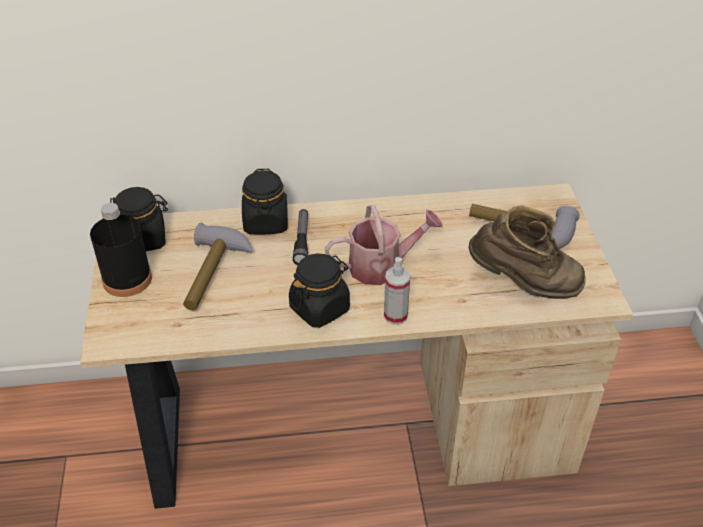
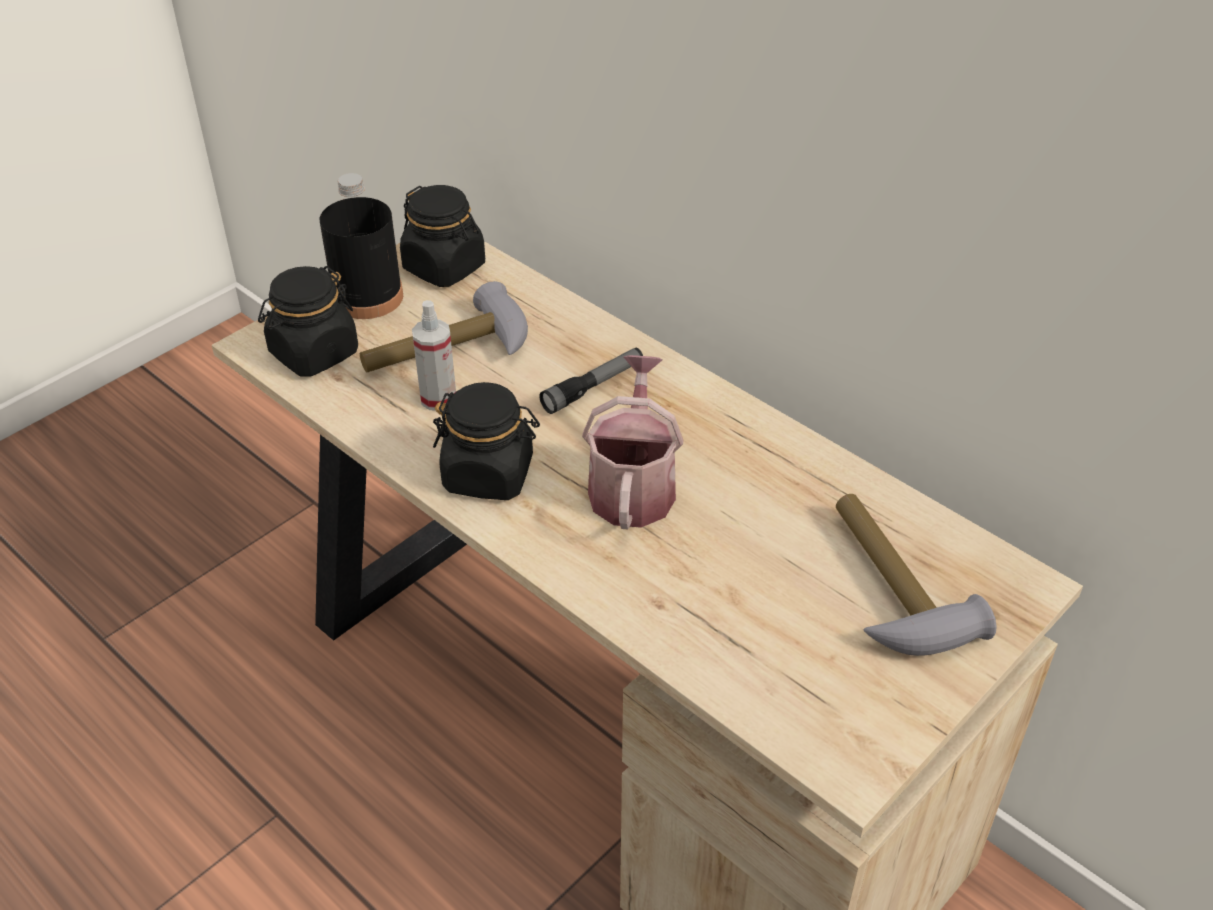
camera: 50 degrees right, 0 degrees up
(266, 222) = (589, 338): black jar -> black jar (313, 353)
(382, 266) = (633, 485): watering can -> watering can turned 120 degrees counterclockwise
(395, 315) = (552, 552): spray bottle -> spray bottle (438, 398)
(523, 285) = (769, 655): brown boot -> none

